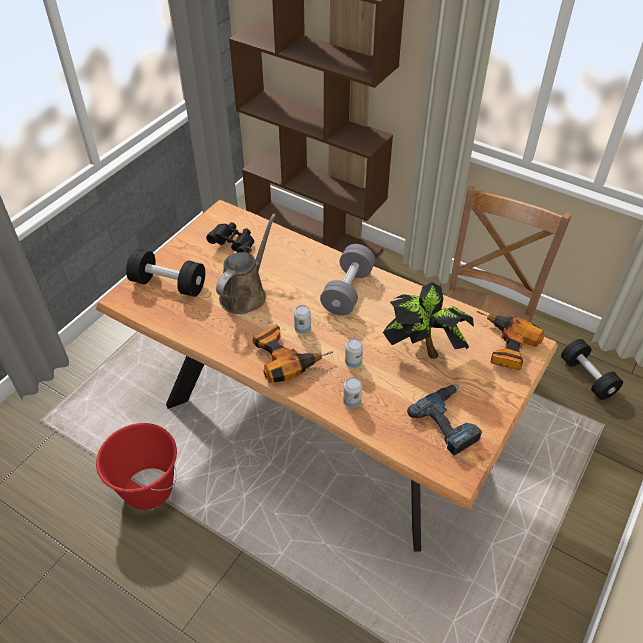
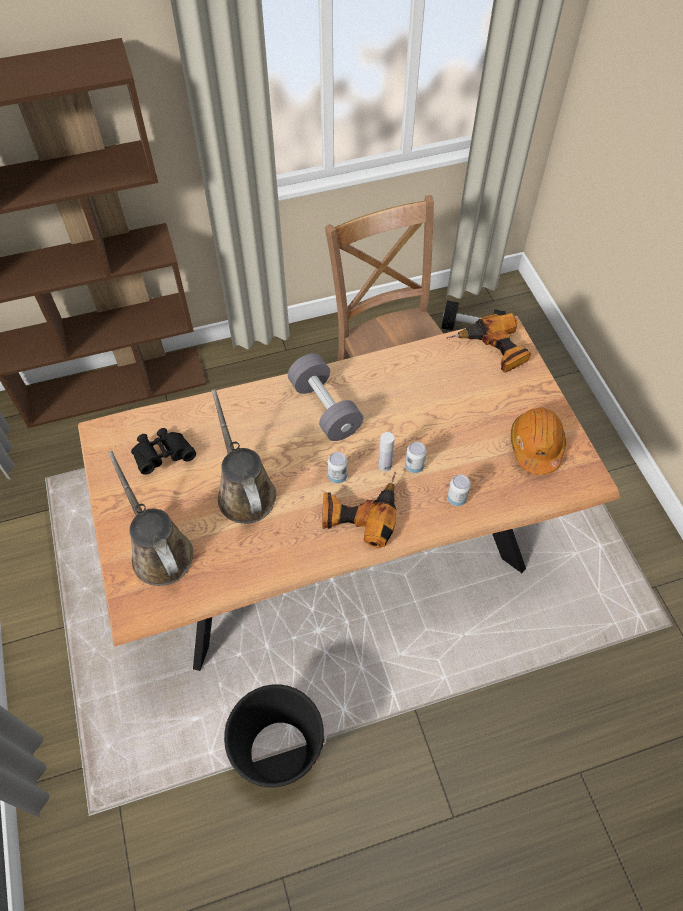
camera: 50 degrees left, 10 degrees up
(148, 489) = (279, 752): red bucket -> black bucket
(168, 284) = (159, 551): black dumbbell -> brown watering can
(337, 347) = (385, 465): none -> white bottle
(423, 349) = (446, 405): potted plant -> none
(449, 421) = (536, 446): power drill -> orange hard hat

